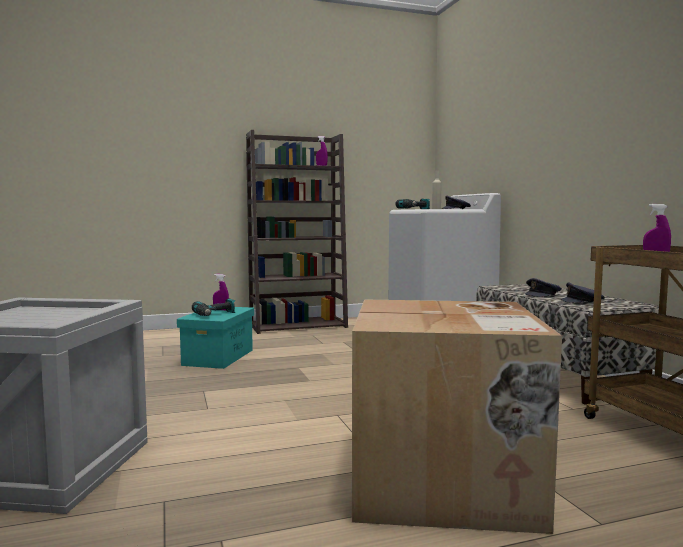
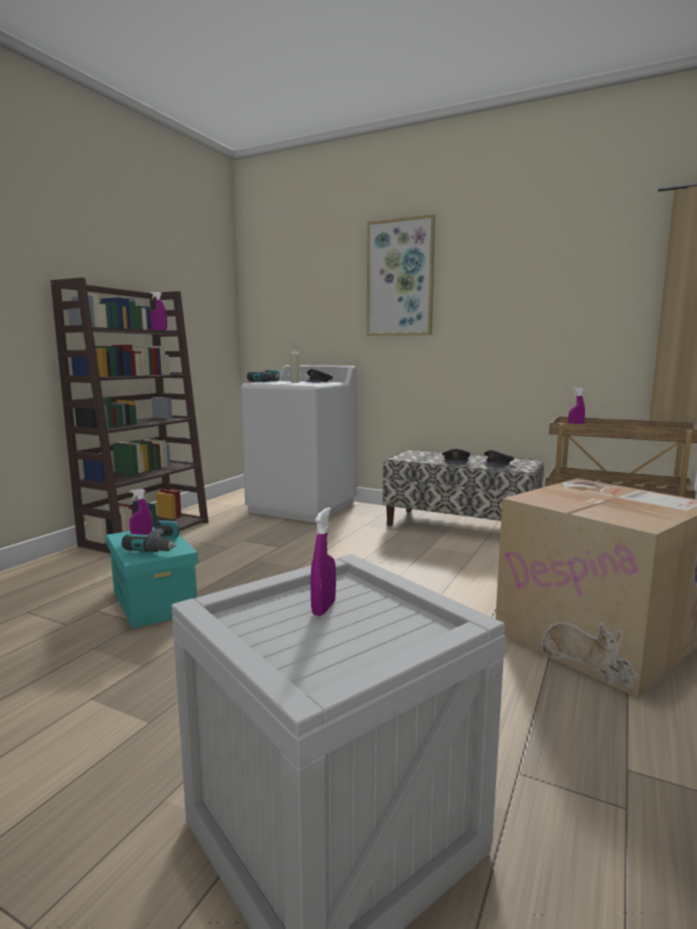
camera: 45 degrees left, 5 degrees up
(54, 313) = (323, 608): none -> purple spray bottle
(538, 96) = (400, 278): none -> picture

